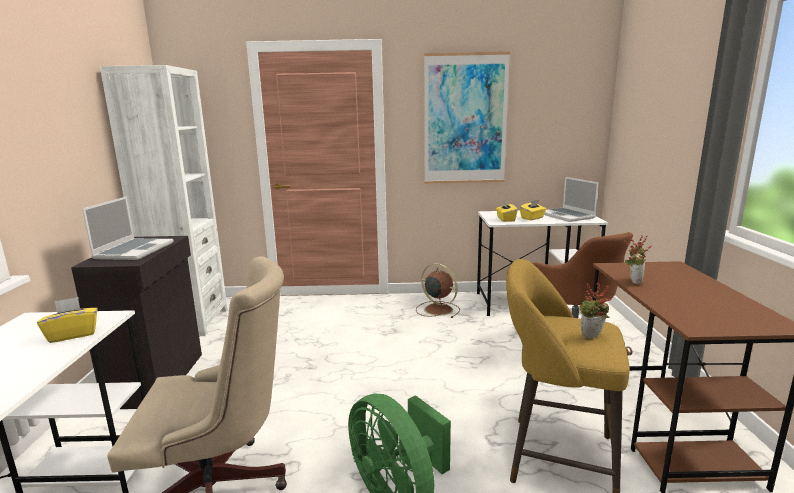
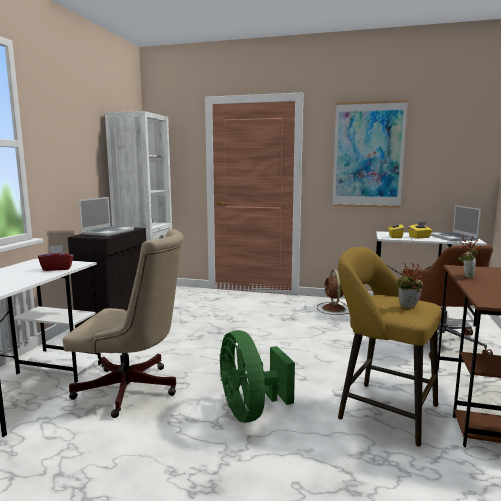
camera: 15 degrees right, 5 degrees down
(73, 334) = (57, 268): yellow tissue box -> red tissue box
(437, 309) = (334, 309): brown fan -> brown fan turned 150 degrees counterclockwise

